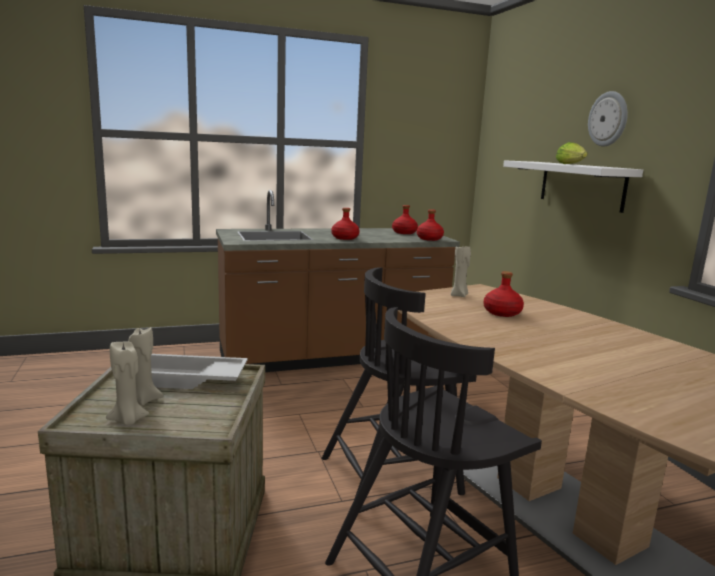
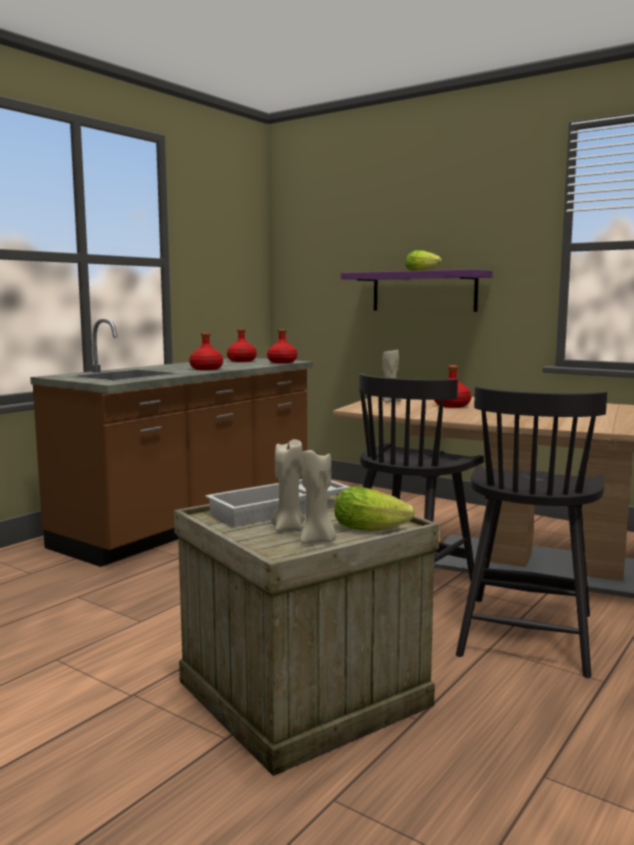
camera: 35 degrees left, 5 degrees down
(190, 424) = (374, 528): none -> lettuce
(581, 185) = (423, 291): white shelf -> purple shelf
(608, 119) = (446, 228): wall clock -> none

